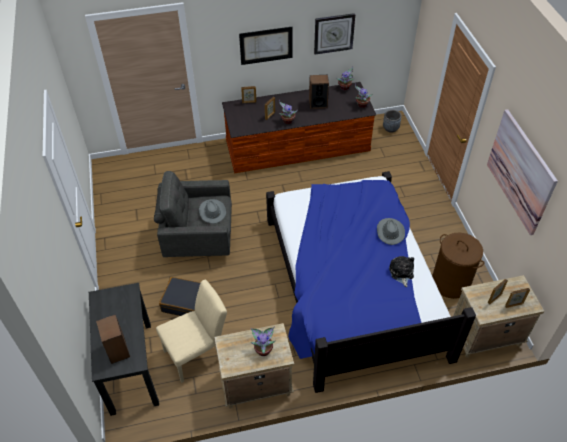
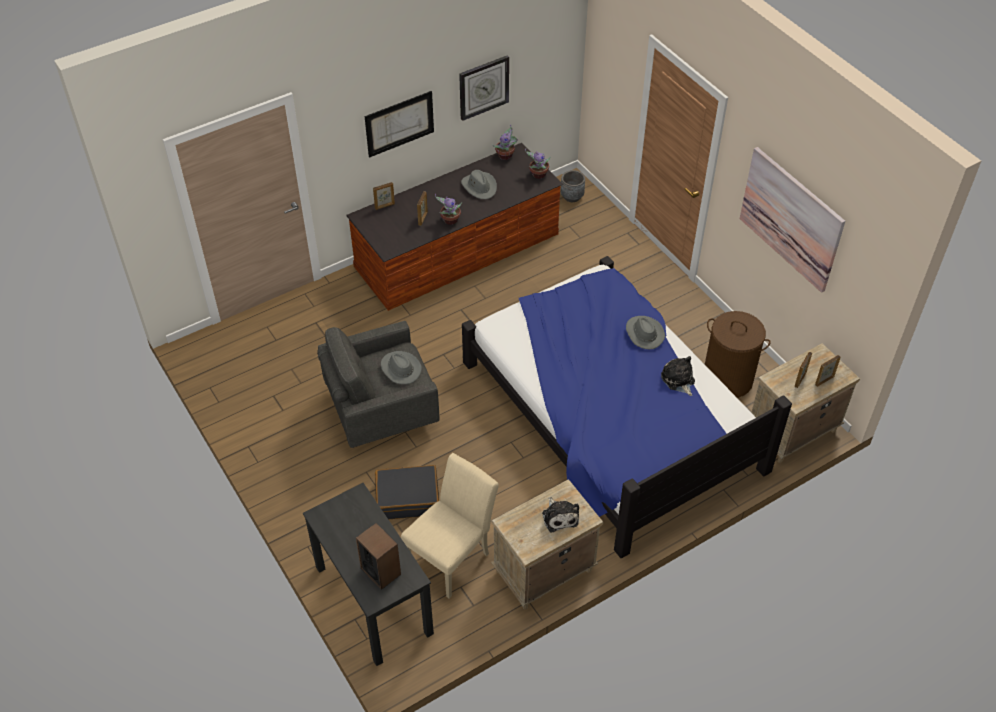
camera: 20 degrees left, 0 degrees up
(263, 349) = (559, 516): potted plant -> plush toy
(318, 104) = (479, 186): speaker -> grey hat

